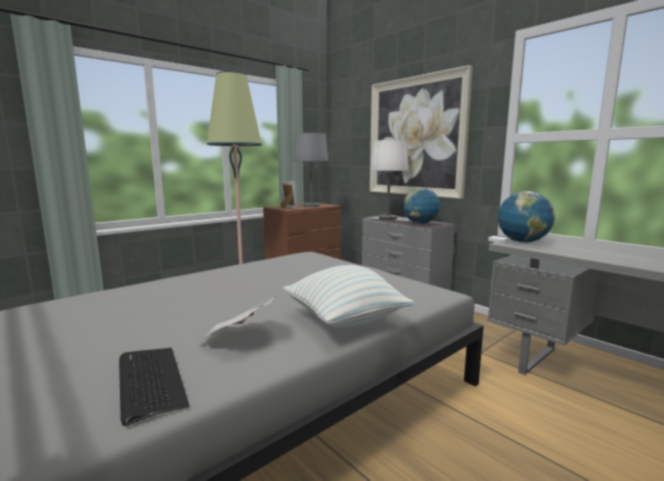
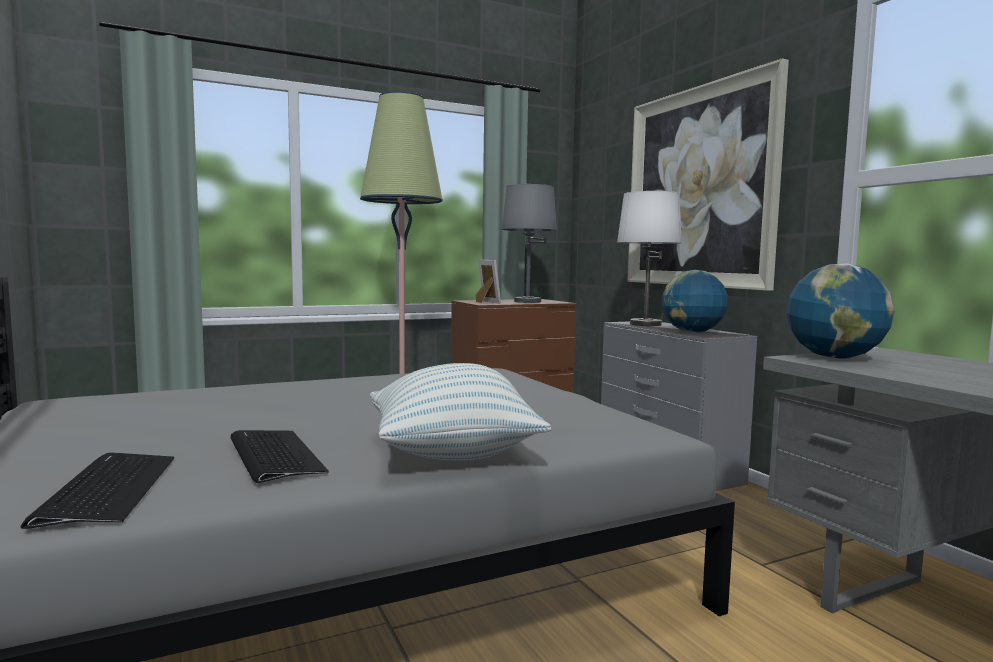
camera: 15 degrees right, 5 degrees down
(238, 337) = (274, 456): newspaper -> keyboard

